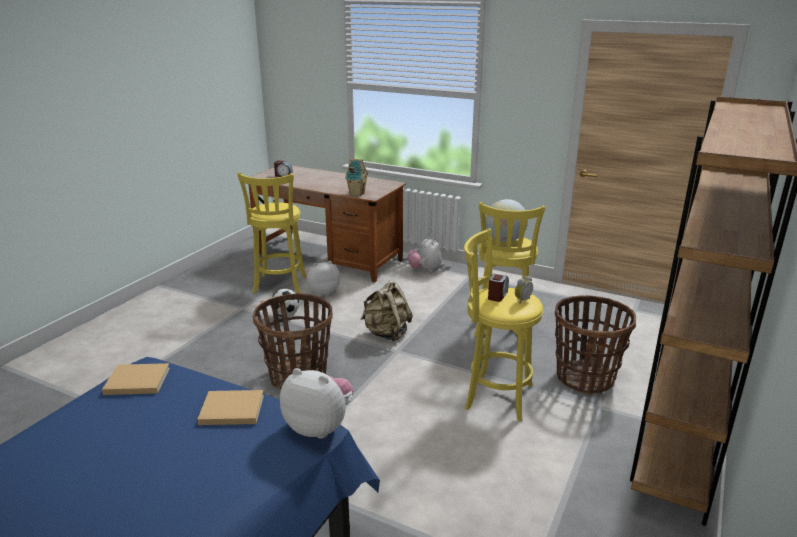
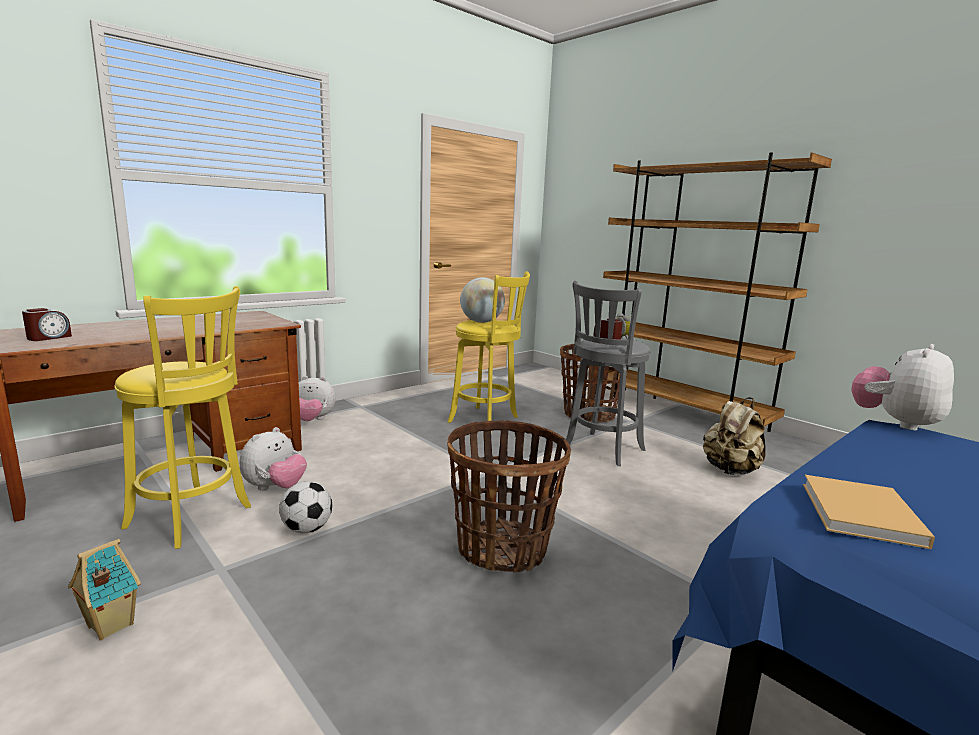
camera: 70 degrees left, 10 degrees down
(230, 409) = (901, 455): beige book -> none
(323, 292) = (274, 488): plush toy -> plush toy turned 150 degrees counterclockwise
(356, 193) = (254, 325): toy house -> toy house (109, 626)
(386, 333) = (442, 470): beige backpack -> beige backpack (730, 470)
(495, 396) = (601, 450): yellow stool -> grey stool

